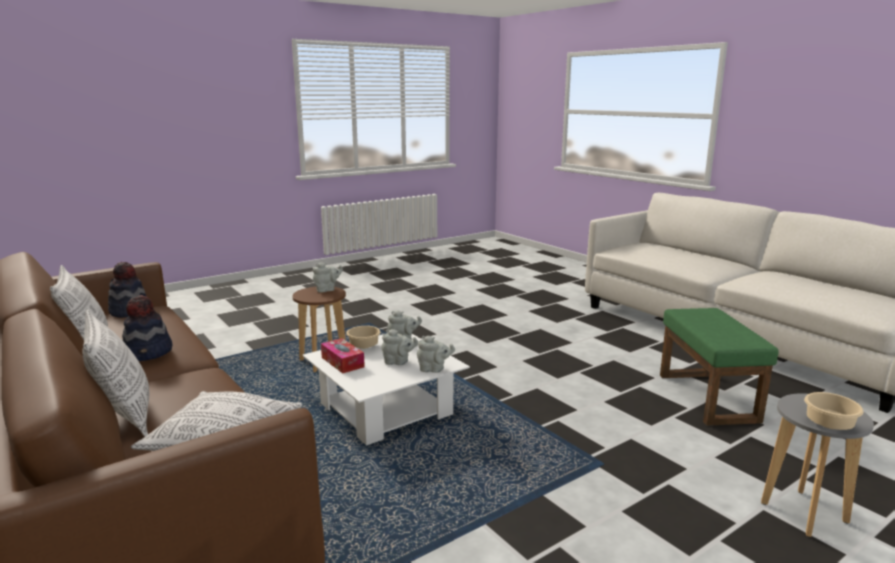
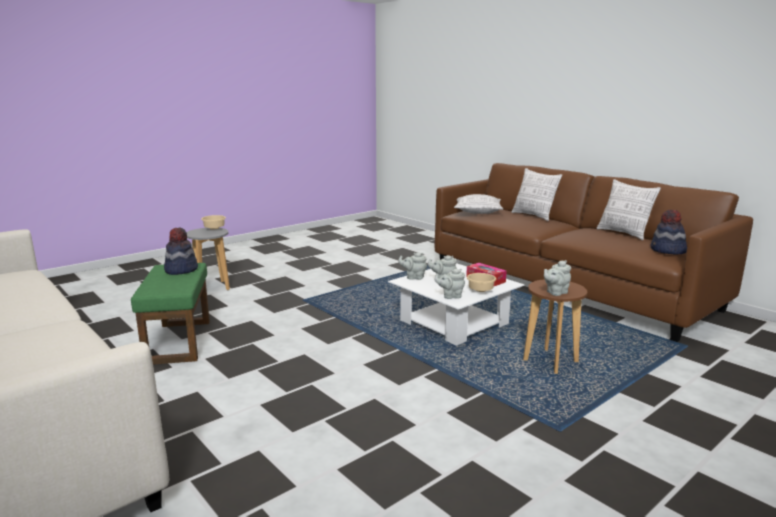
camera: 175 degrees right, 0 degrees up
(148, 353) = (580, 231): hat -> hat (181, 270)

